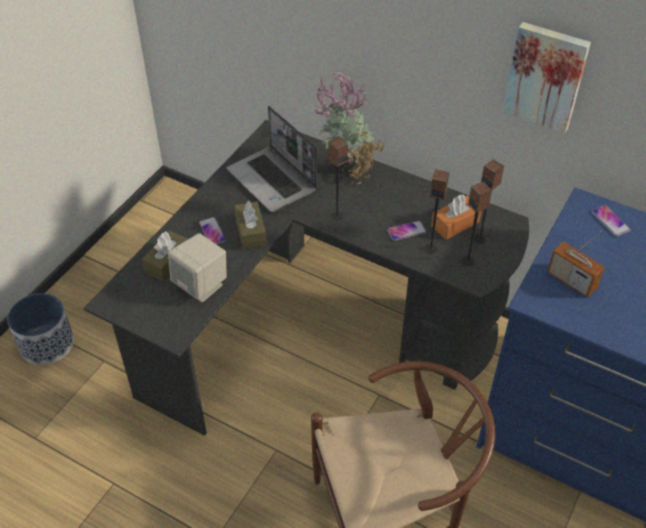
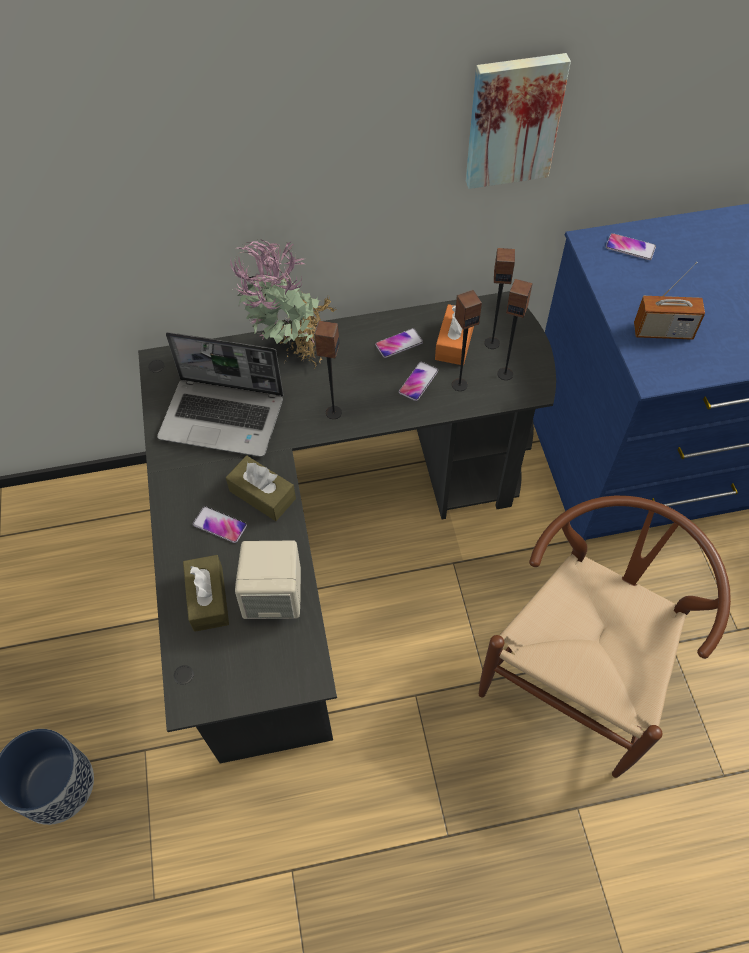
camera: 40 degrees left, 10 degrees up
(418, 204) = (399, 344): none -> phone

